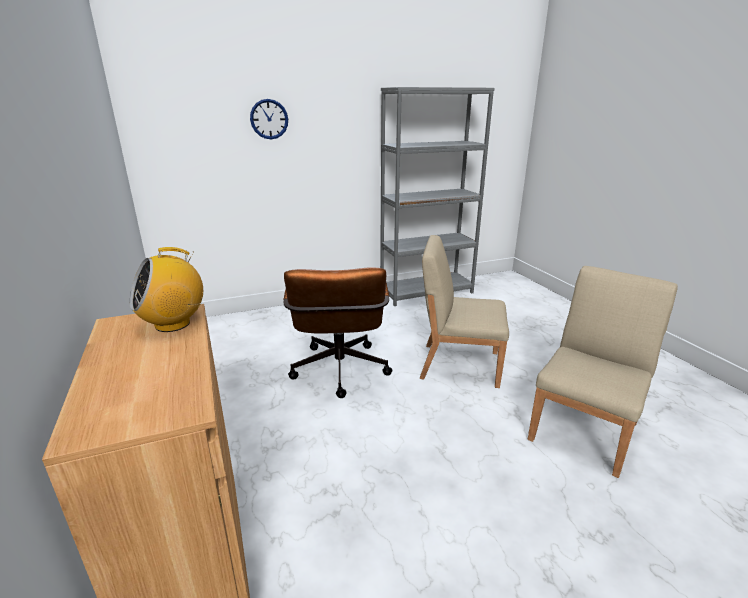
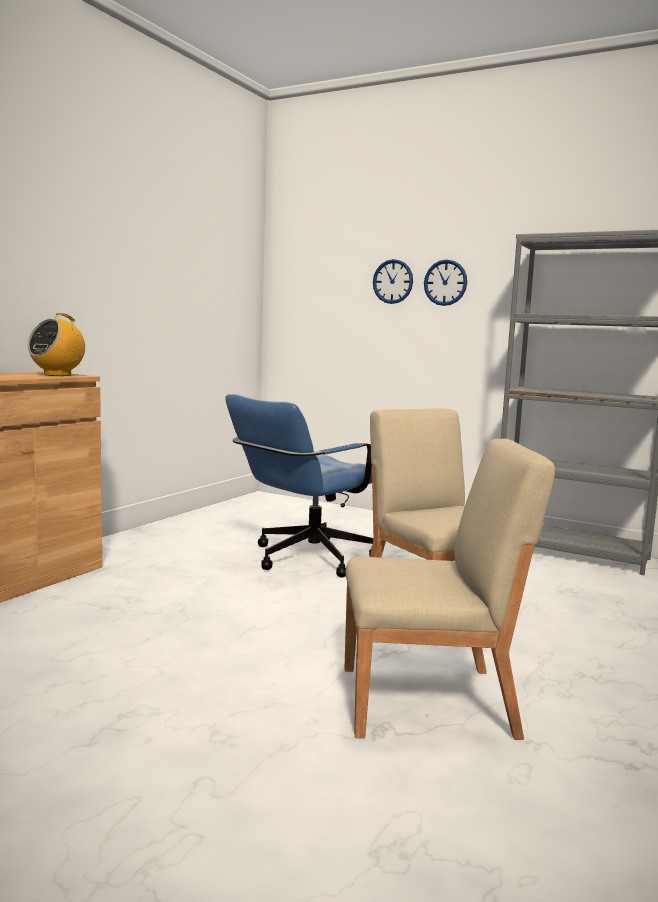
camera: 50 degrees right, 15 degrees down
(173, 324) = (58, 375): radio -> radio turned 75 degrees counterclockwise
(316, 119) = (445, 282): none -> wall clock
(340, 374) = (303, 560): brown office chair -> blue office chair

